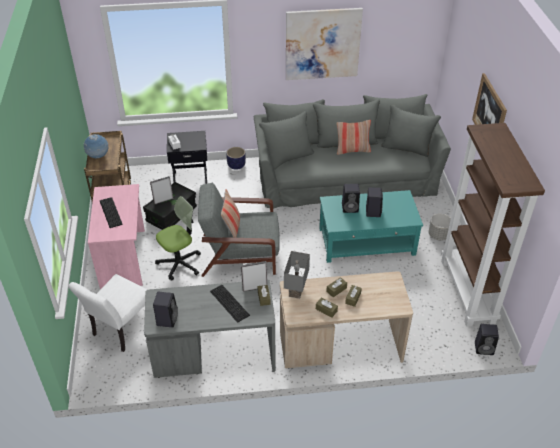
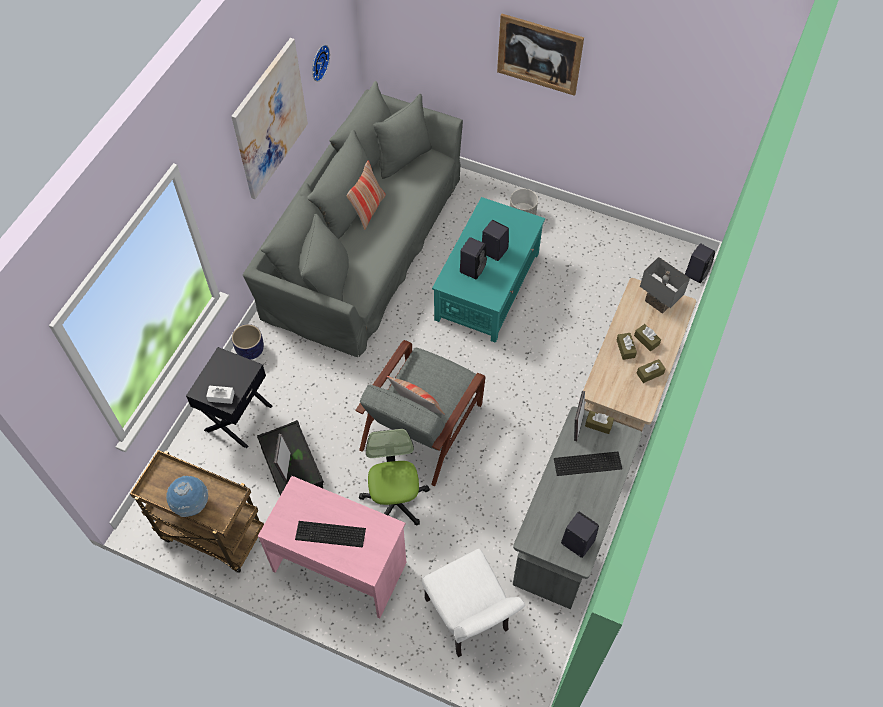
camera: 60 degrees left, 15 degrees up
(295, 290) = (604, 388): grey table lamp -> grey table lamp (656, 303)
(386, 46) = (318, 62): none -> wall clock
(468, 291) = (618, 240): brown bookcase -> none

